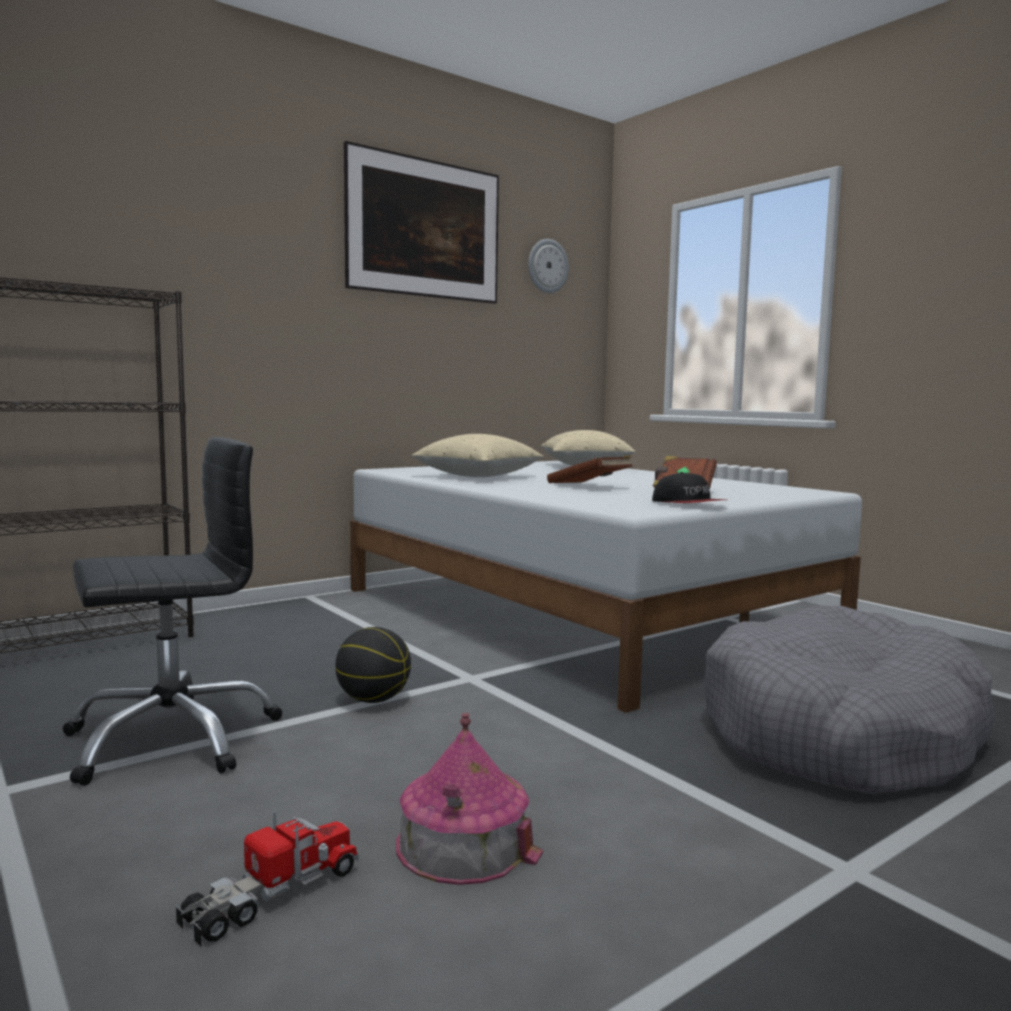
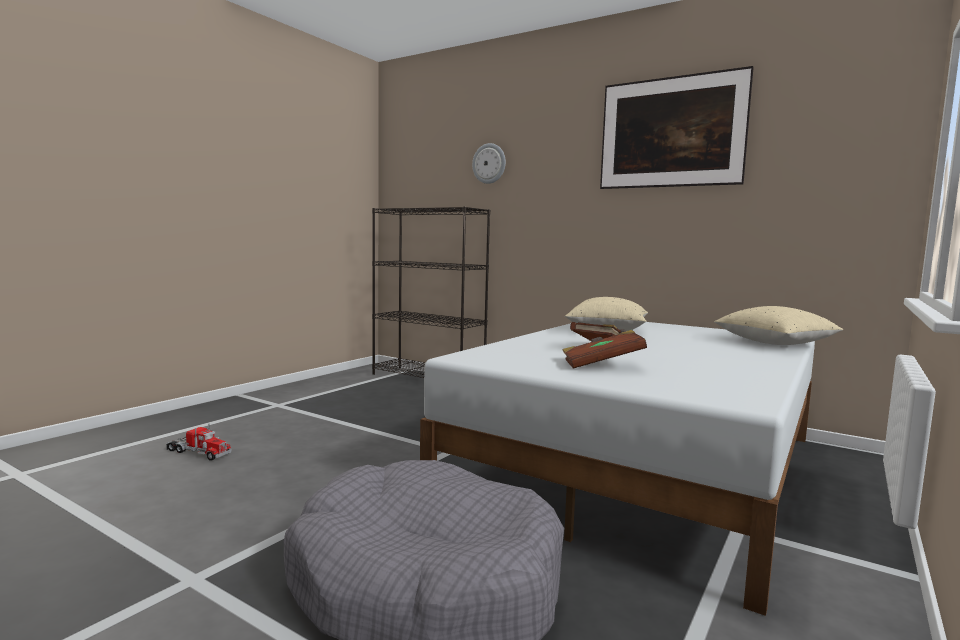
camera: 70 degrees right, 0 degrees up
(172, 738) = (332, 414): black office chair -> none
(373, 700) = (397, 436): basketball -> none
(464, 843) = (235, 476): toy house -> none
(547, 266) = (820, 138): wall clock -> wall clock (489, 163)
(689, 504) = (528, 366): cap -> none

